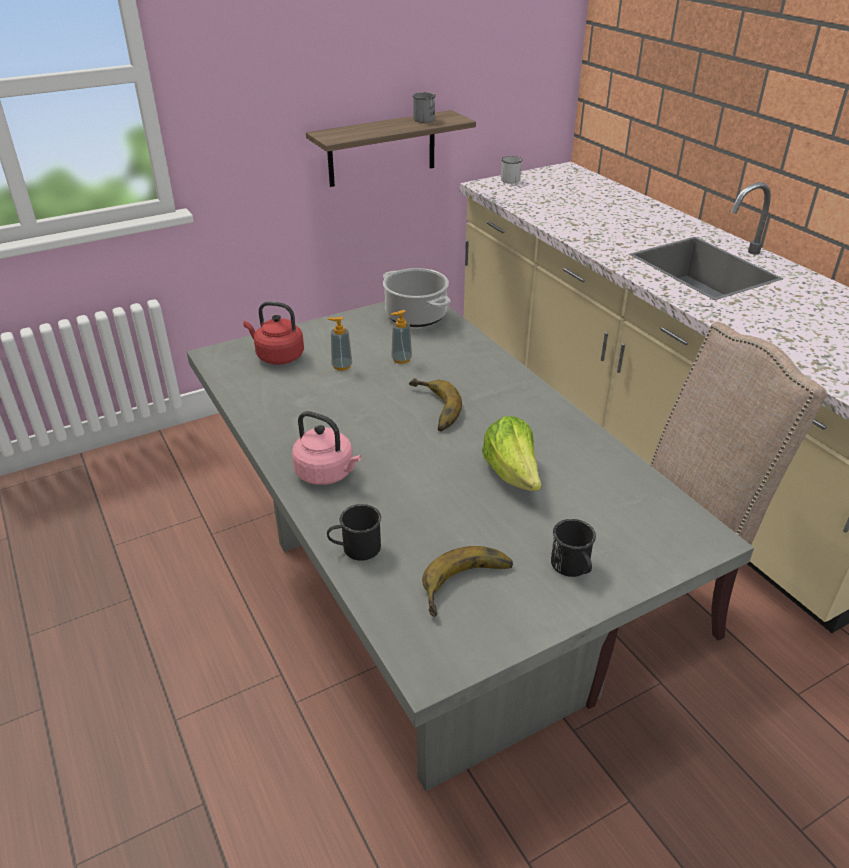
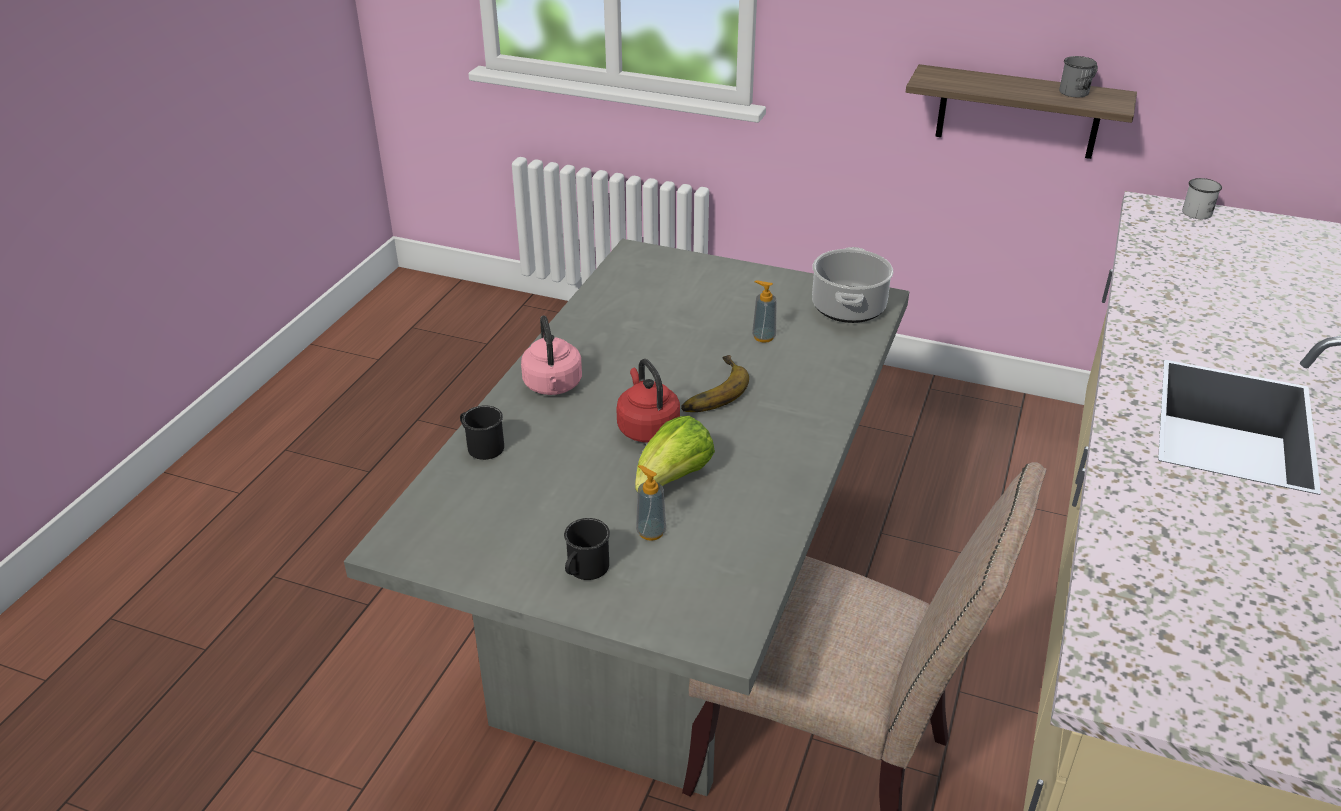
camera: 50 degrees right, 0 degrees up
(277, 356) = (675, 279): red kettle -> red kettle (647, 427)
(341, 366) = (707, 314): soap dispenser -> soap dispenser (651, 532)
(470, 587) = (499, 524): banana -> none

